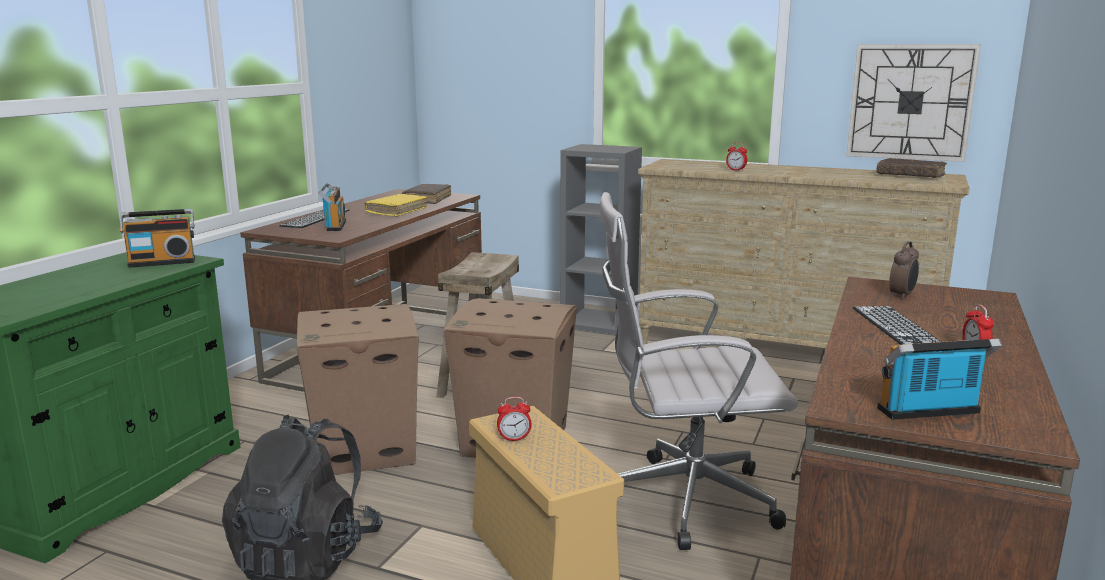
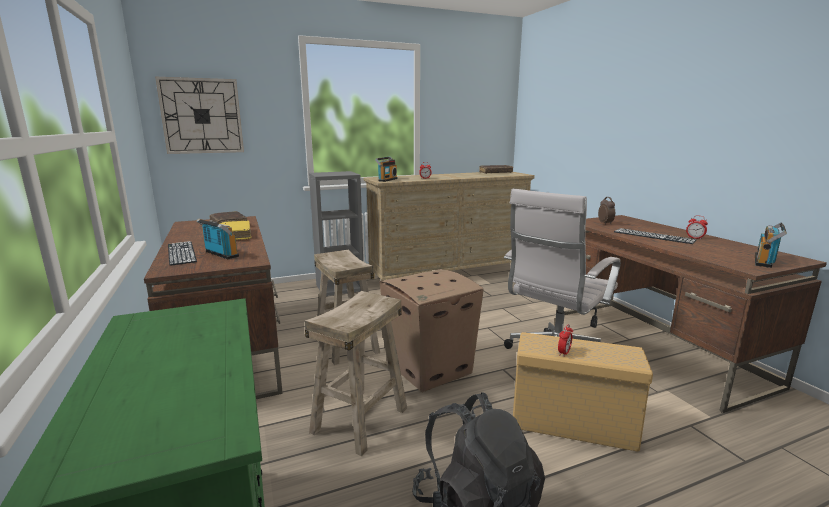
camera: 45 degrees left, 0 degrees up
(162, 262) = (196, 318): radio -> radio (387, 180)
(366, 449) = (360, 419): cardboard box -> beige stool
(910, 102) = (477, 137): wall clock -> wall clock (202, 116)

